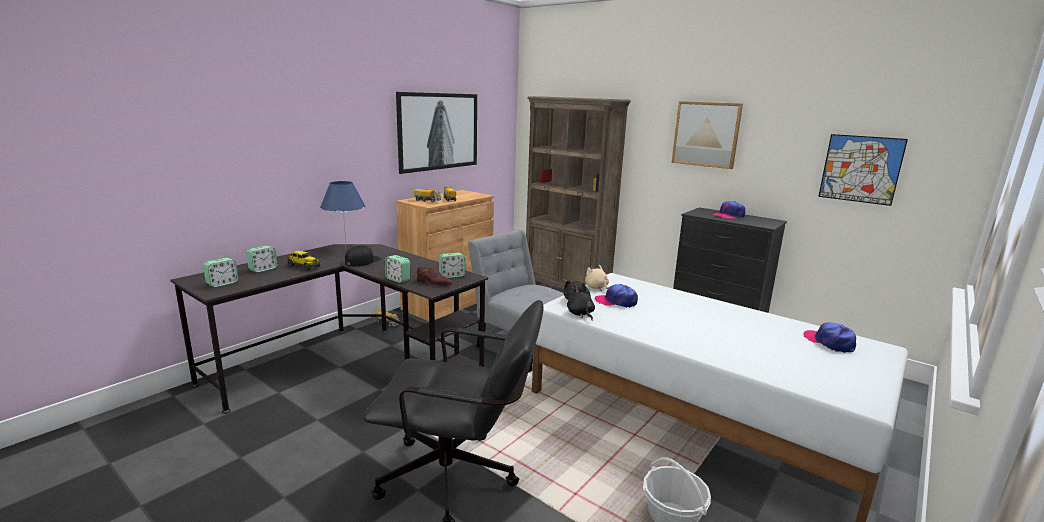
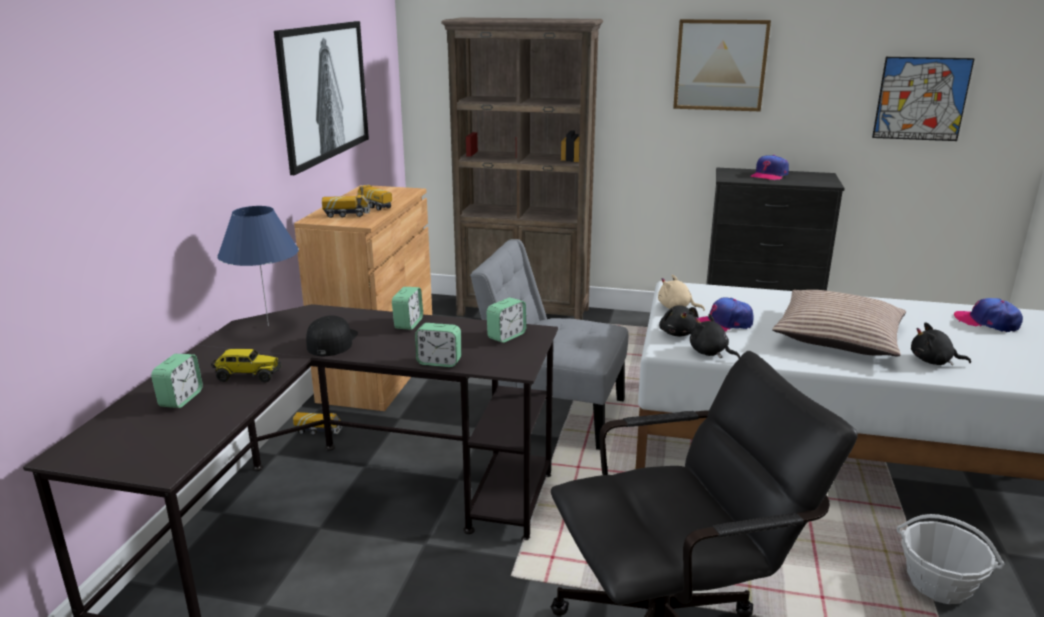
camera: 25 degrees left, 5 degrees up
(222, 283) = (148, 446): alarm clock -> alarm clock (408, 324)
(434, 283) = (501, 355): brown shoe -> none
(687, 325) = (838, 337): none -> pillow
(738, 354) = (933, 361): none -> black plush toy

